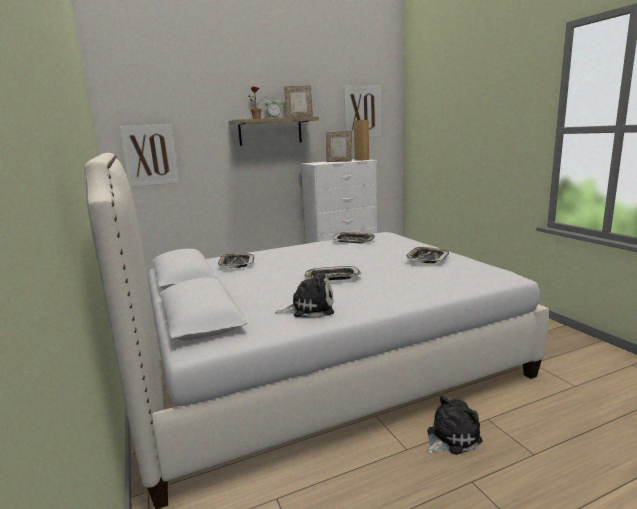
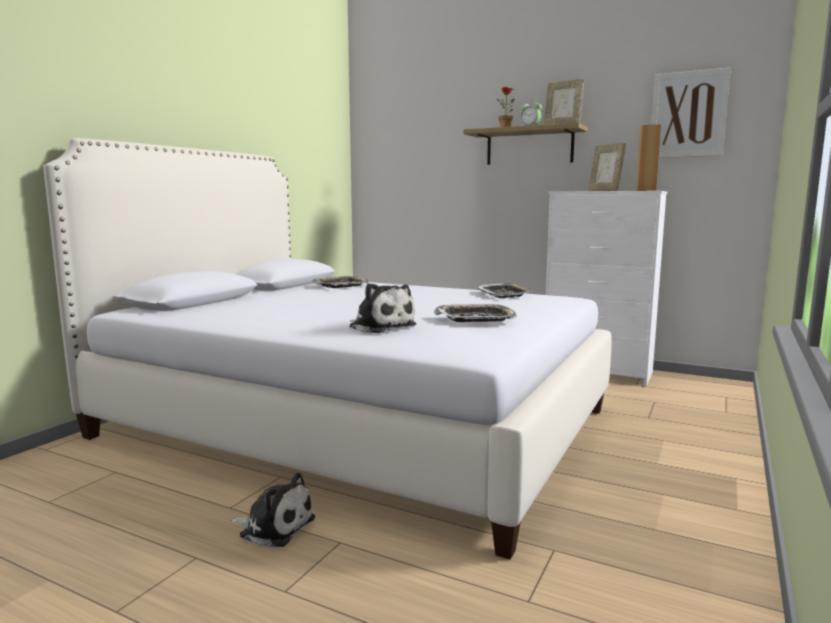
camera: 50 degrees right, 5 degrees down
(150, 155) = (392, 172): picture -> none
(309, 308) = (239, 316): plush toy -> plush toy (380, 327)
(332, 278) = (340, 307): tray -> none

